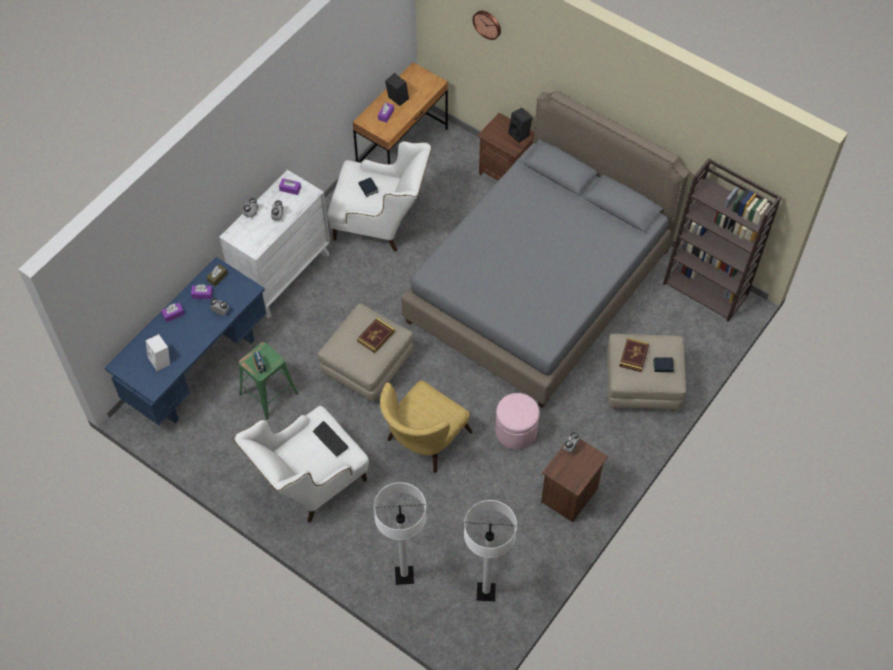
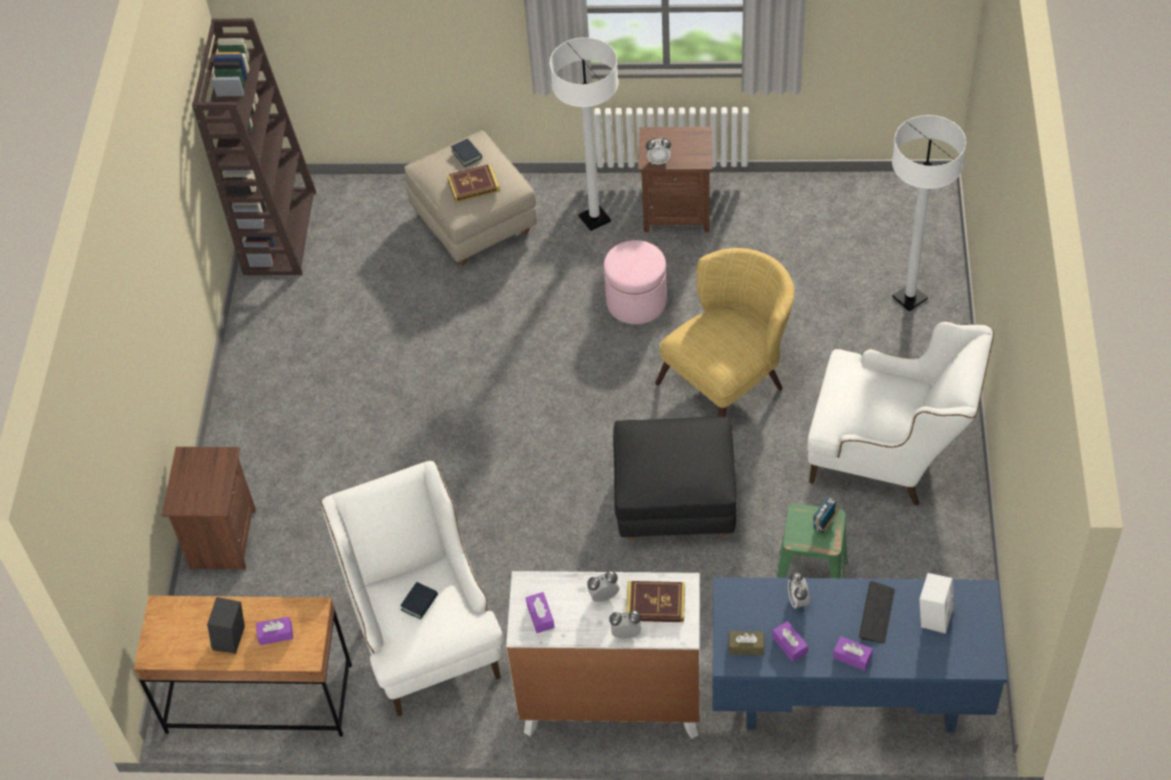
camera: 120 degrees left, 5 degrees down
(330, 439) = (849, 391): keyboard -> keyboard (876, 613)
(367, 366) = (674, 502): beige ottoman -> black ottoman
(376, 336) = (659, 444): book -> book (655, 604)
(423, 441) = (730, 380): yellow armchair -> yellow armchair turned 45 degrees counterclockwise
(486, 592) = (858, 220): white floor lamp -> white floor lamp (594, 219)
(487, 24) = (98, 431): wall clock -> none
(520, 134) = (190, 465): black speaker -> none
(539, 285) = (399, 394): grey bed -> none

